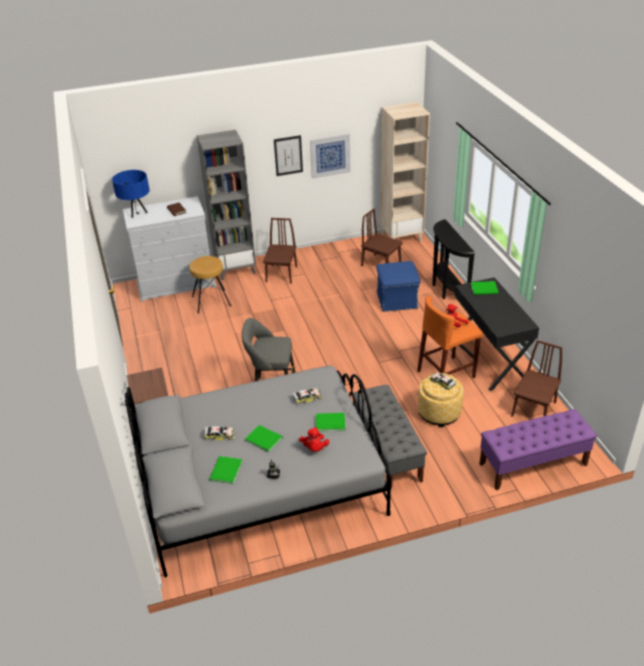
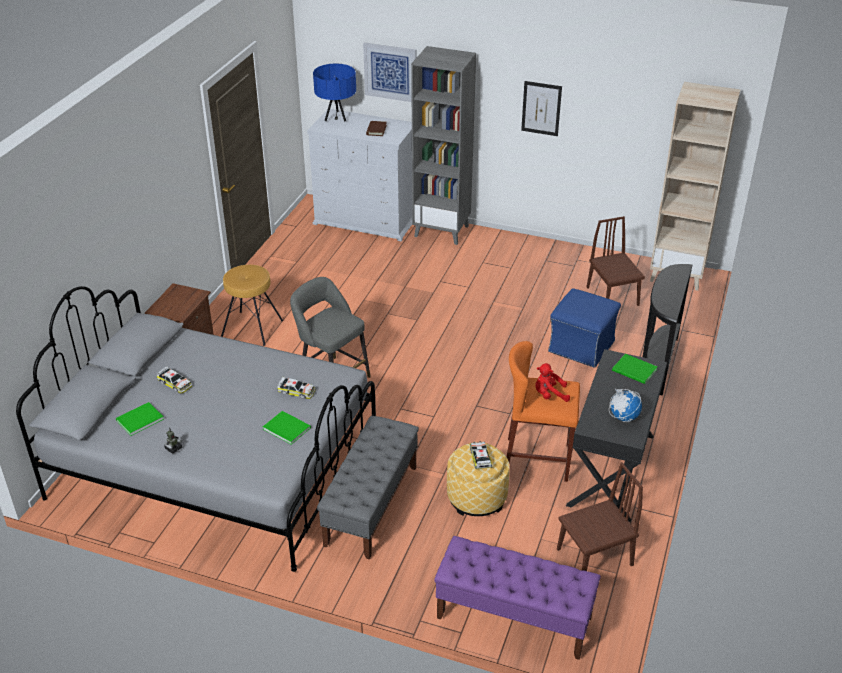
camera: 35 degrees right, 0 degrees up
(211, 301) = (379, 254): brown stool -> brown stool (252, 328)
(263, 438) = (208, 408): green book -> none
(281, 274) = (484, 257): brown chair -> none
(314, 448) = (241, 445): red plush toy -> none
(330, 155) = (599, 127): picture -> picture (390, 72)
(510, 316) = (623, 417): none -> globe

